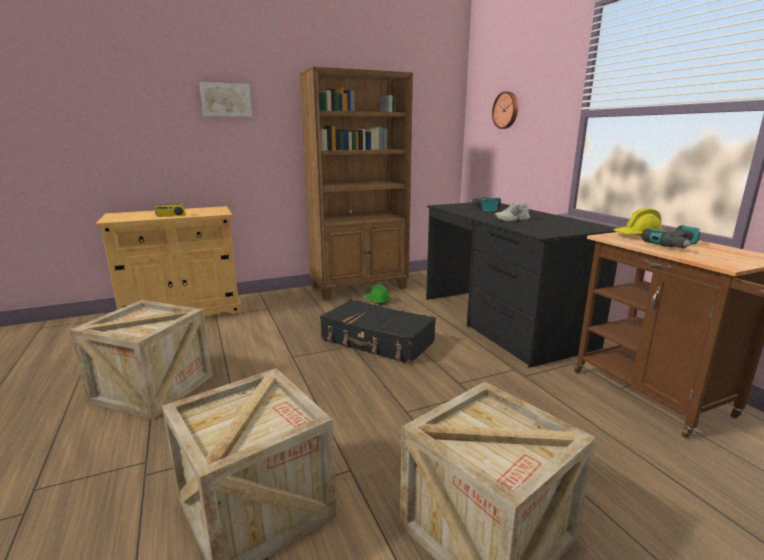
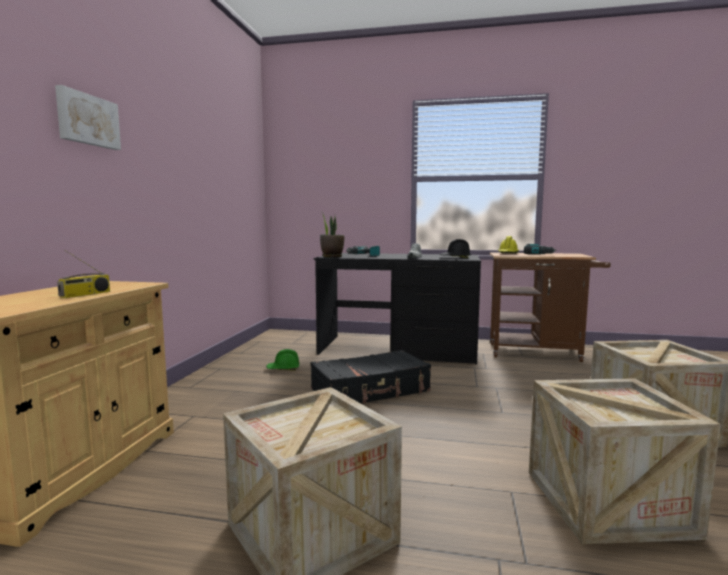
camera: 55 degrees left, 10 degrees down
(360, 287) = (236, 366): brown bookcase -> none
(446, 206) = (332, 257): none -> potted plant
(506, 110) = (326, 174): wall clock -> none
(545, 229) = (455, 258): none -> black hard hat

